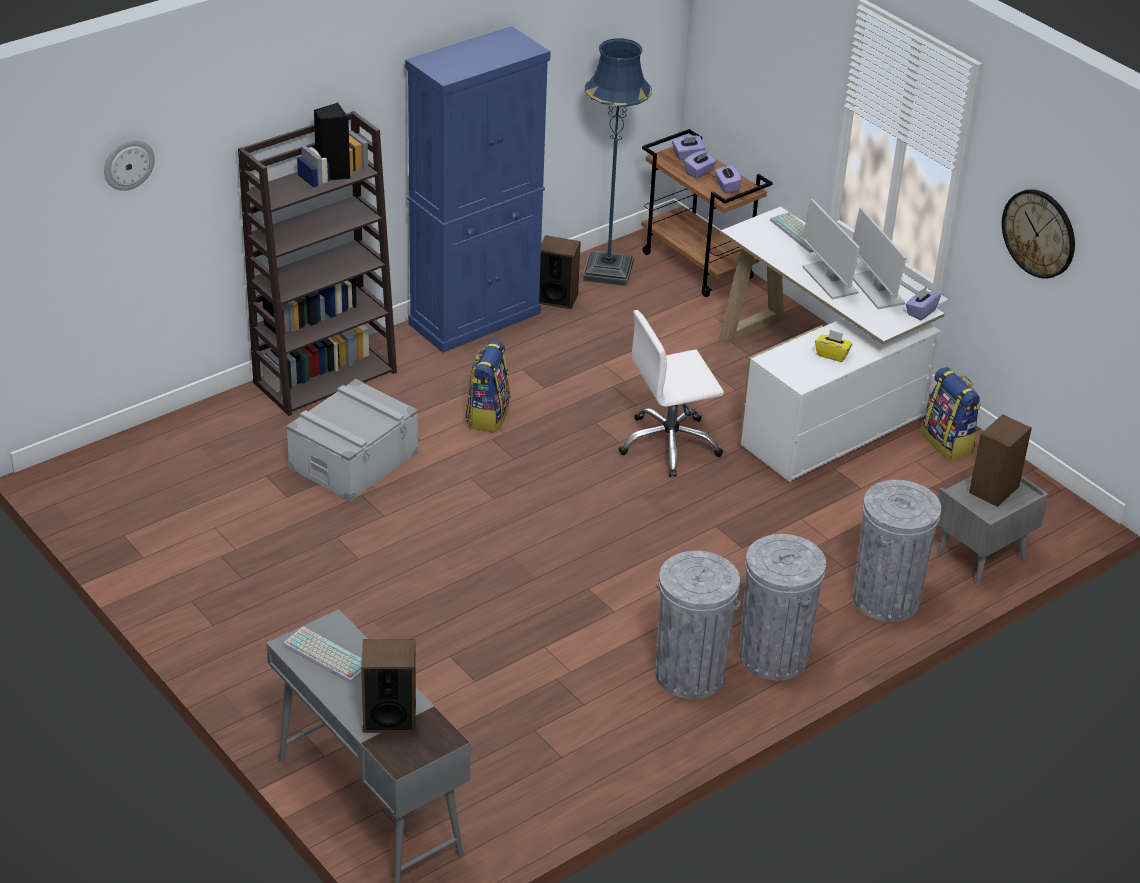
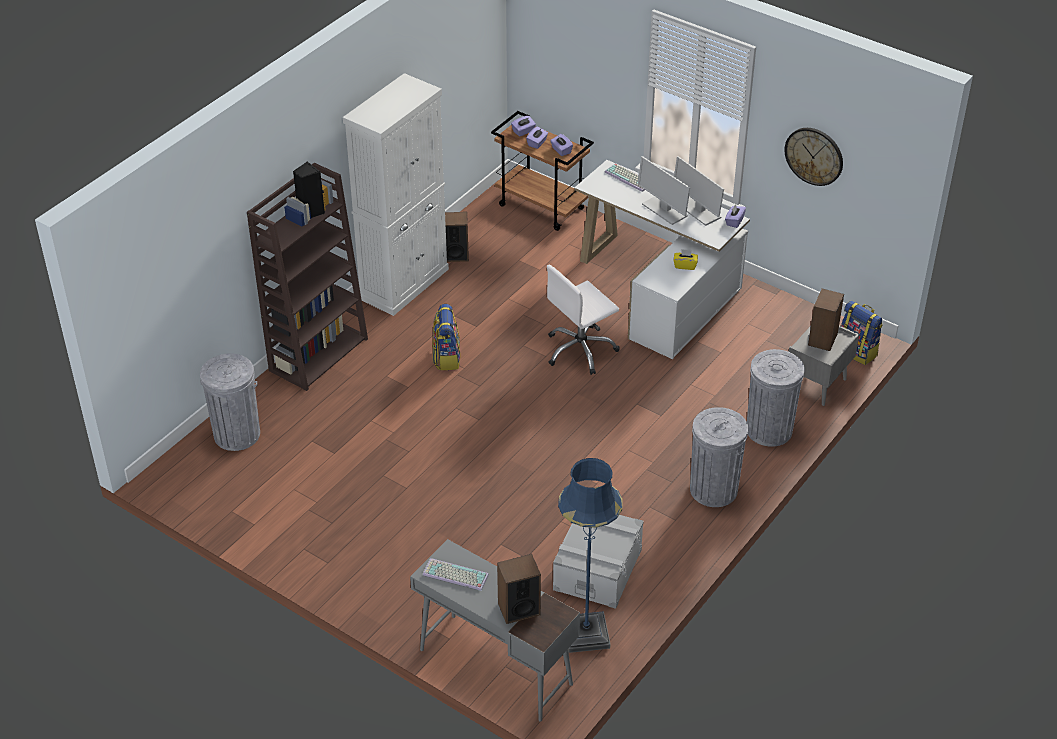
camera: 15 degrees left, 5 degrees up
(128, 164) = (180, 244): wall clock -> none
(353, 460) = (368, 414): grey storage box -> grey storage box (597, 569)
(475, 318) = (404, 283): blue cabinet -> white cabinet
(608, 271) = (481, 225): blue floor lamp -> blue floor lamp (586, 634)
(689, 674) = (665, 516): grey trash can -> grey trash can (237, 434)
(948, 443) = (763, 305): backpack -> backpack (857, 351)

